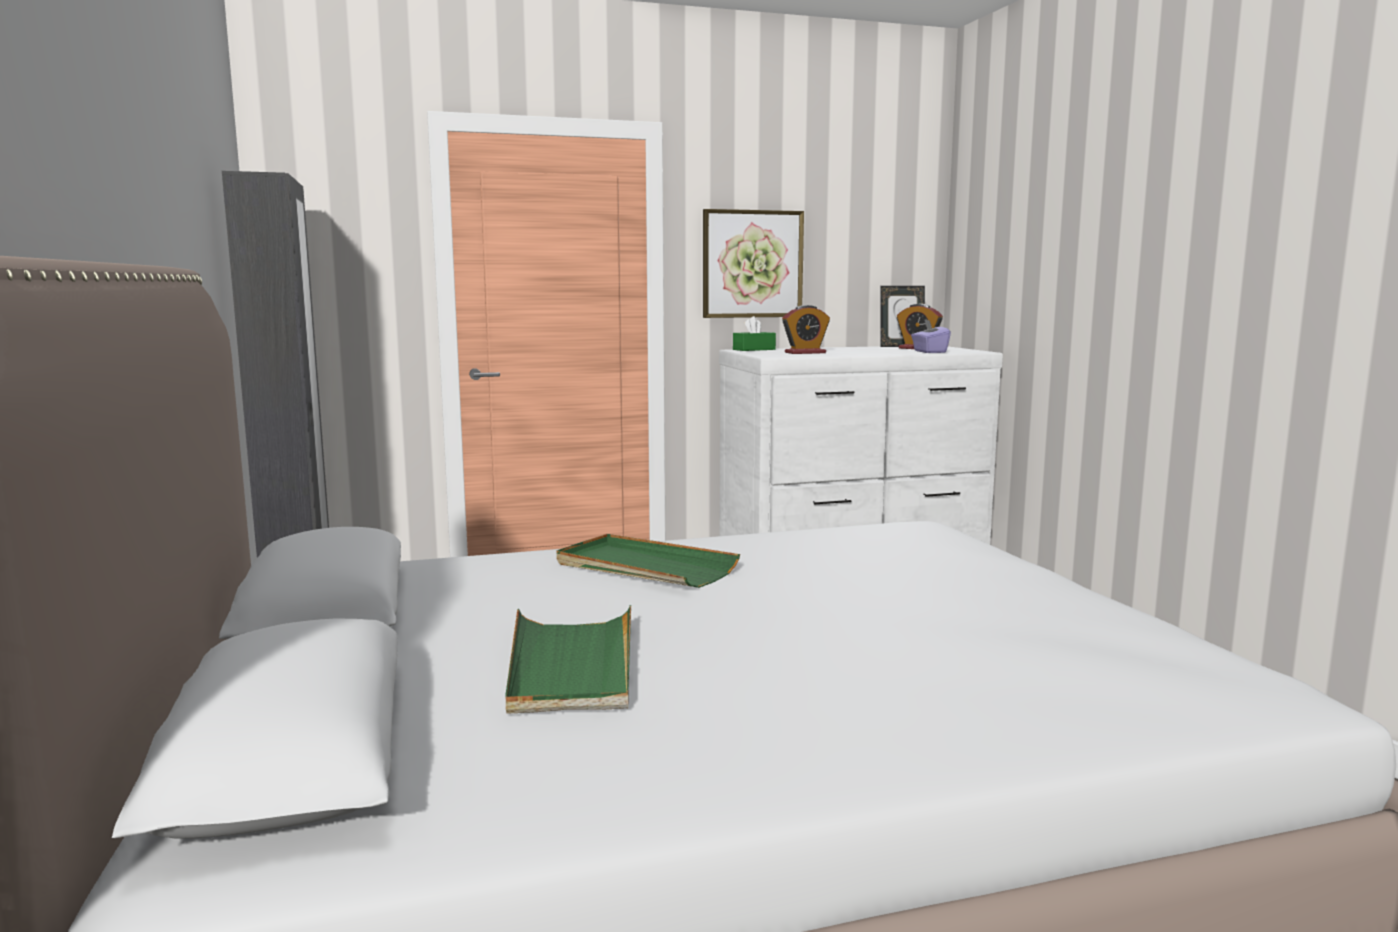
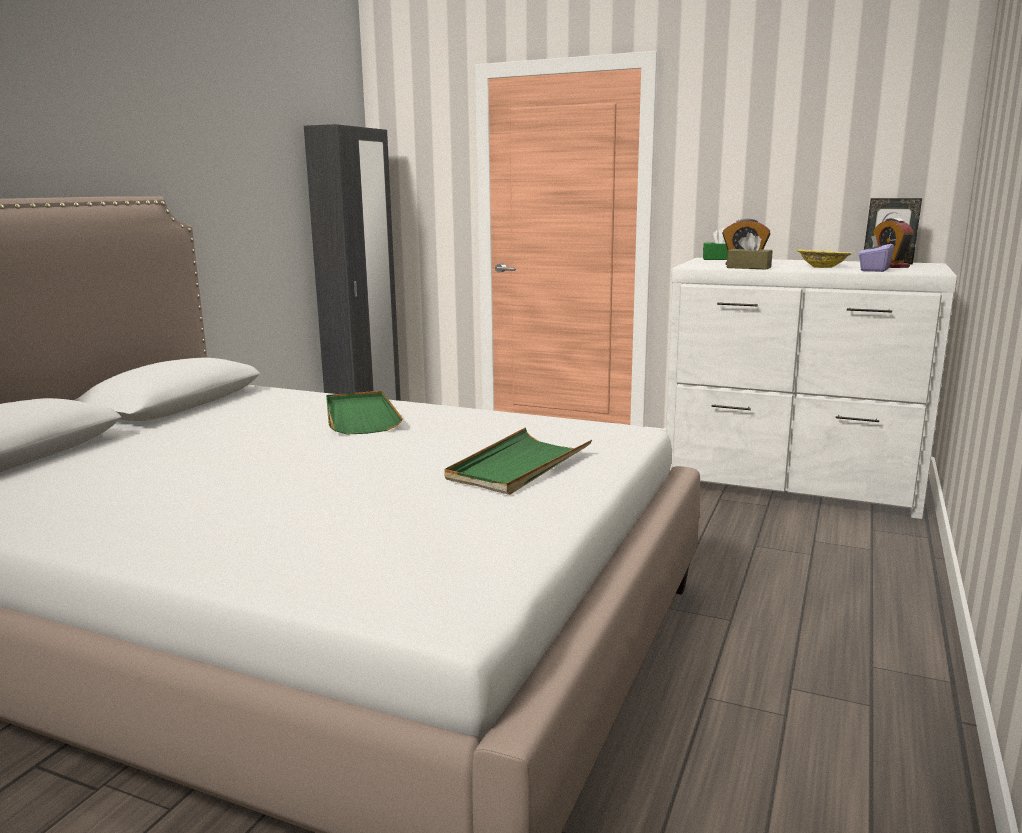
camera: 40 degrees right, 5 degrees up
(571, 665) = (173, 456): green tray -> green tray (518, 466)
(752, 264) = (737, 177): picture -> none
(827, 355) = (748, 267): none -> brown tissue box
(878, 351) = (822, 267): none -> yellow bowl

